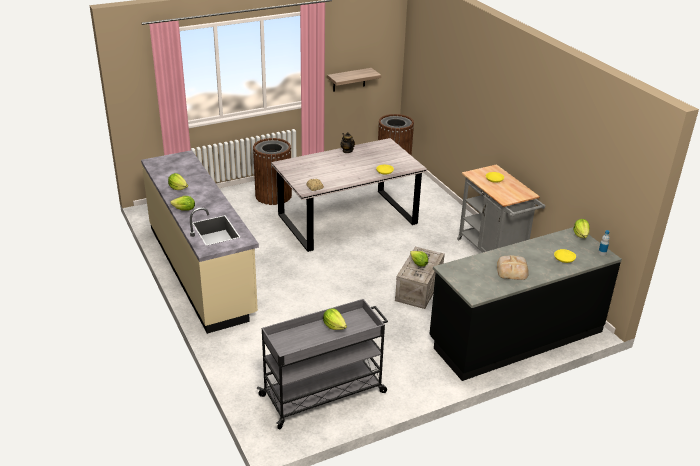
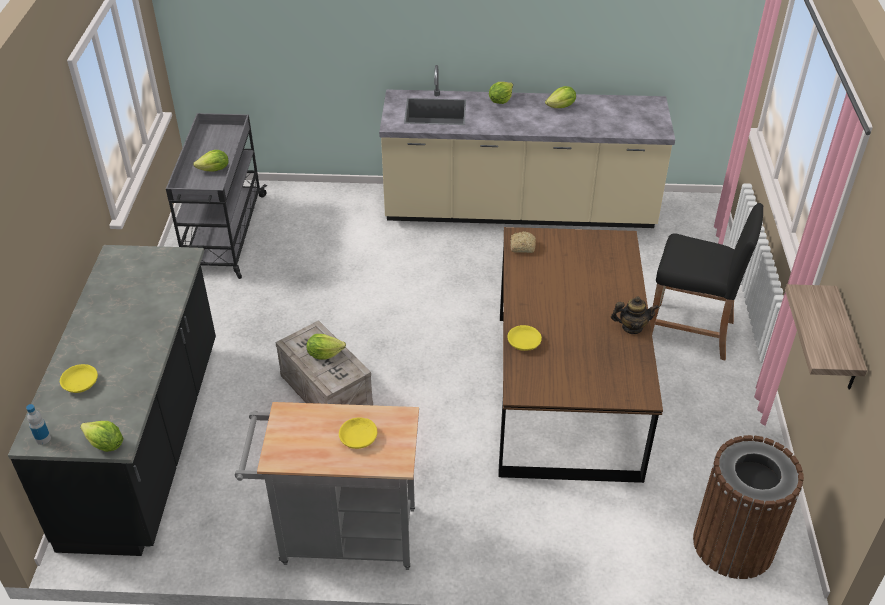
camera: 120 degrees right, 10 degrees up
(273, 195) = (690, 331): brown trash can -> black stool
(347, 219) = (564, 391): grey dining table -> brown dining table
(512, 270) = (119, 314): bread -> none

